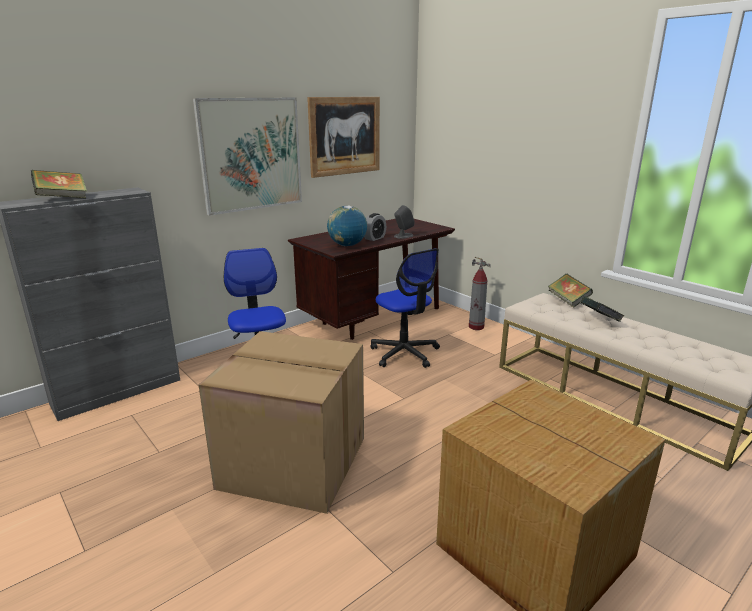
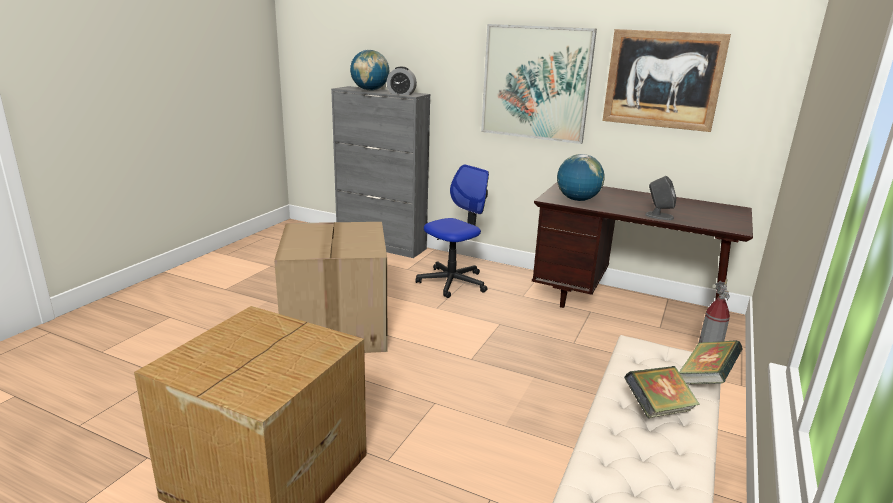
camera: 65 degrees right, 0 degrees up
(62, 199) = (370, 90): book -> globe
(374, 238) = (624, 206): alarm clock -> alarm clock (401, 94)
(404, 353) = (565, 342): office chair -> none

